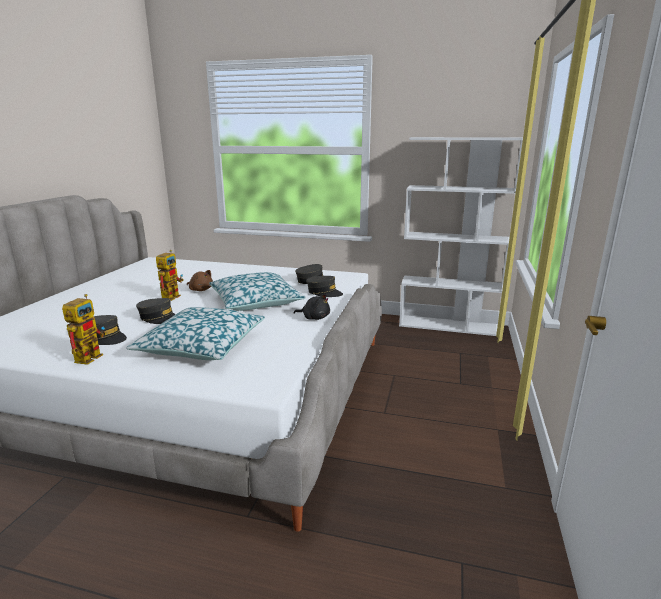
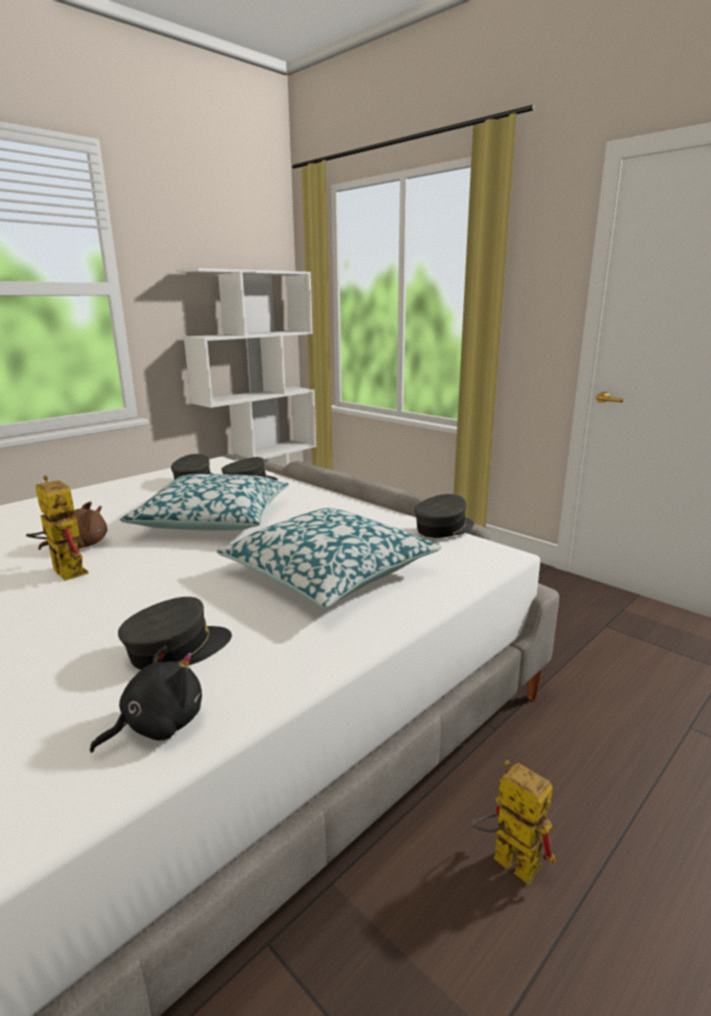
camera: 60 degrees left, 0 degrees up
(90, 355) = (252, 668): toy robot -> toy robot (506, 859)
(159, 318) = (160, 591): grey cap -> grey cap (443, 528)
(314, 318) = (325, 502): black plush toy -> black plush toy (158, 725)

